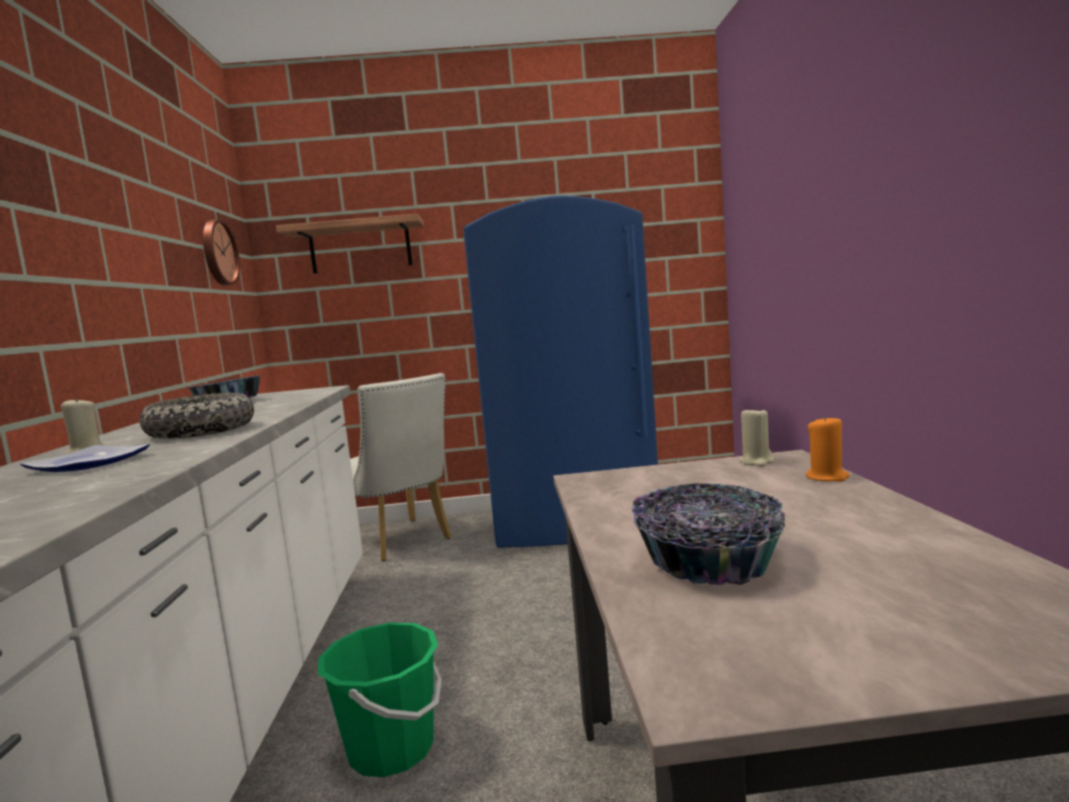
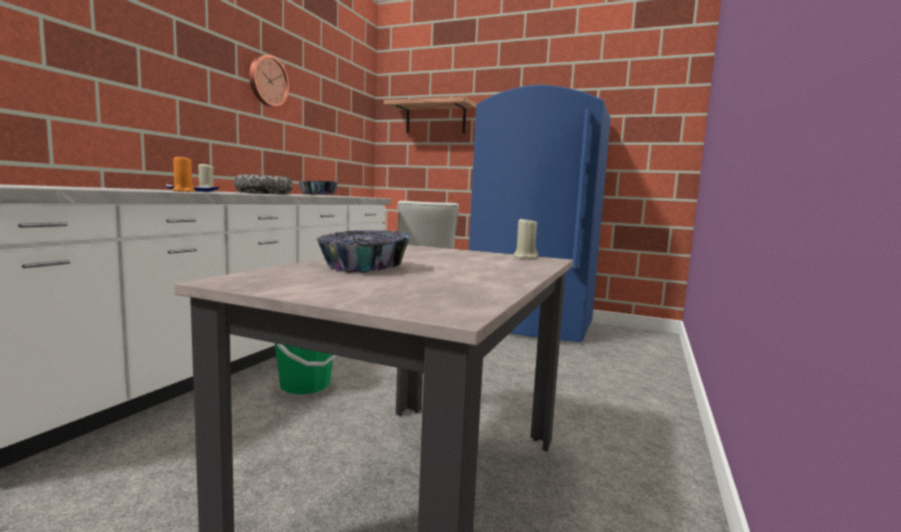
camera: 25 degrees right, 0 degrees up
(218, 253) = (346, 113): wall clock -> wall clock (267, 81)
(827, 477) = (537, 265): orange candle -> orange candle (184, 191)

